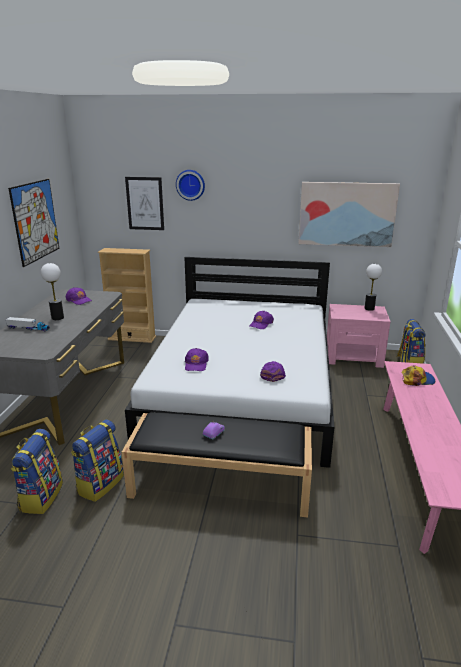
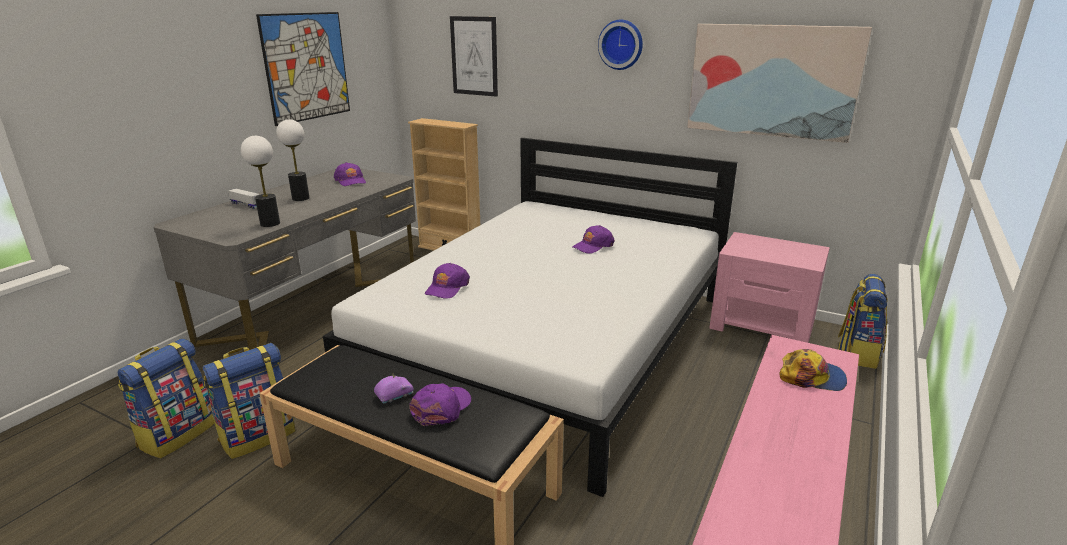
camera: 20 degrees right, 0 degrees up
(190, 184) = (534, 28): wall clock -> wall clock (621, 44)
(273, 374) = (546, 321): purple cap -> purple cap (441, 408)
(369, 308) = (798, 247): table lamp -> table lamp (270, 223)

